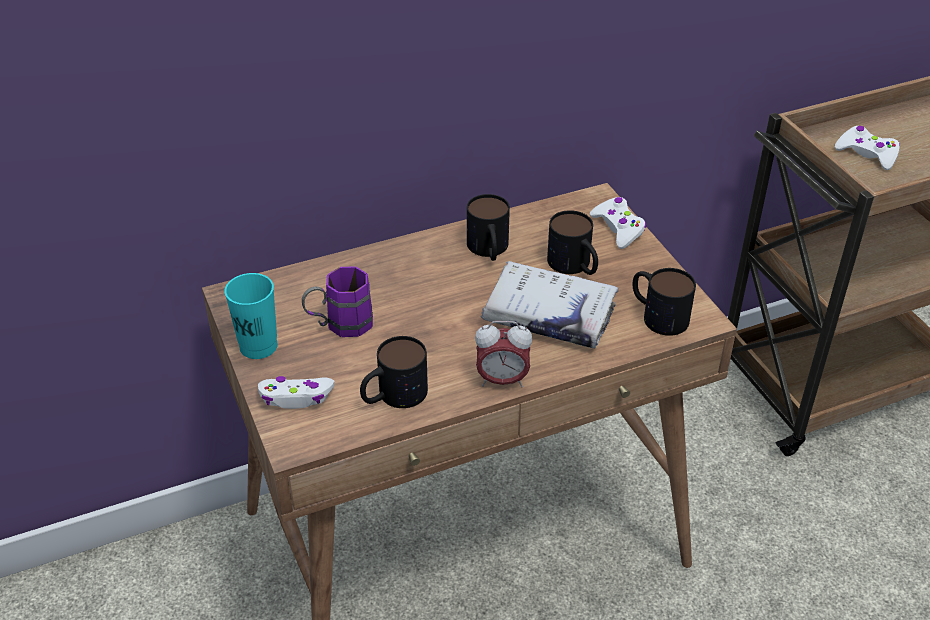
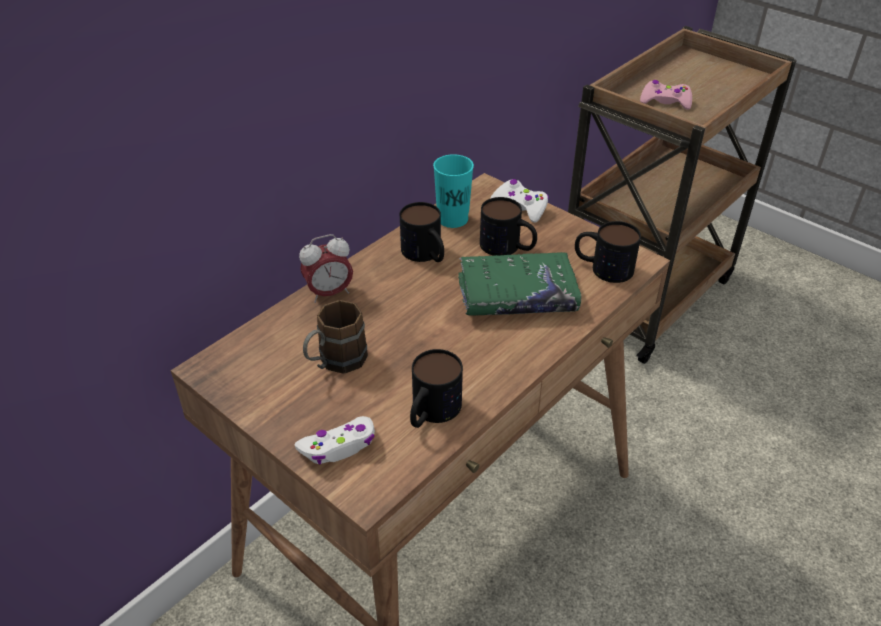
camera: 25 degrees left, 0 degrees up
(258, 346) = (268, 409): turquoise cup -> turquoise cup (452, 219)
(339, 325) = (335, 363): purple mug -> brown mug
(502, 380) = (518, 364): alarm clock -> alarm clock (329, 293)
(549, 315) = (516, 295): white book -> green book
(867, 154) = (665, 101): white game controller -> pink game controller

